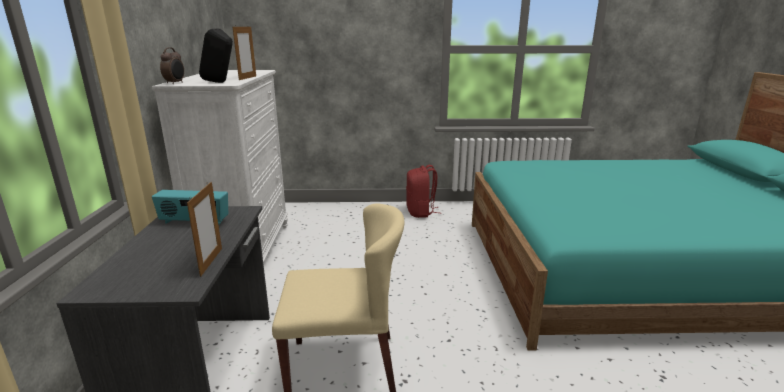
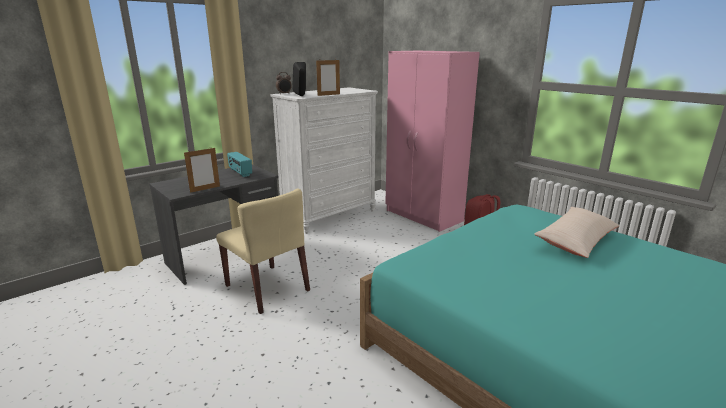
camera: 50 degrees right, 0 degrees up
(343, 212) = (423, 216): none -> pink wardrobe
(588, 171) = (576, 240): none -> beige pillow

